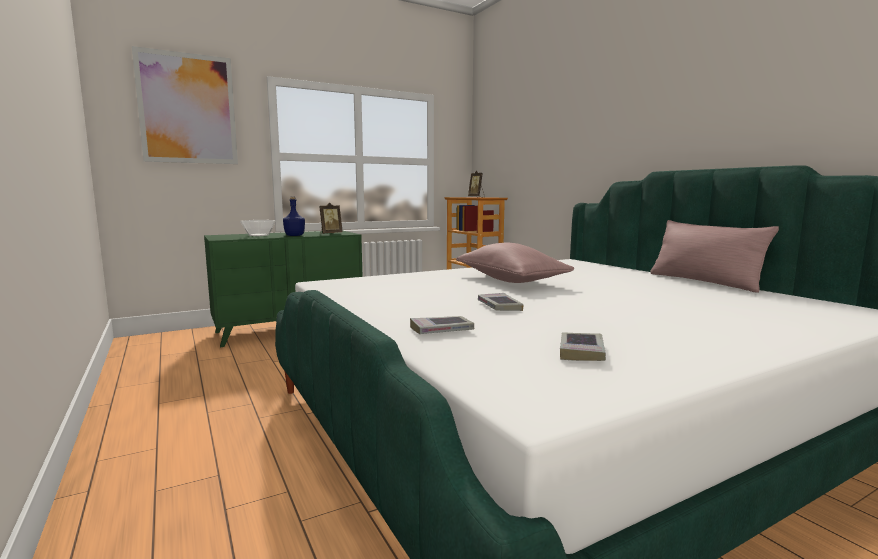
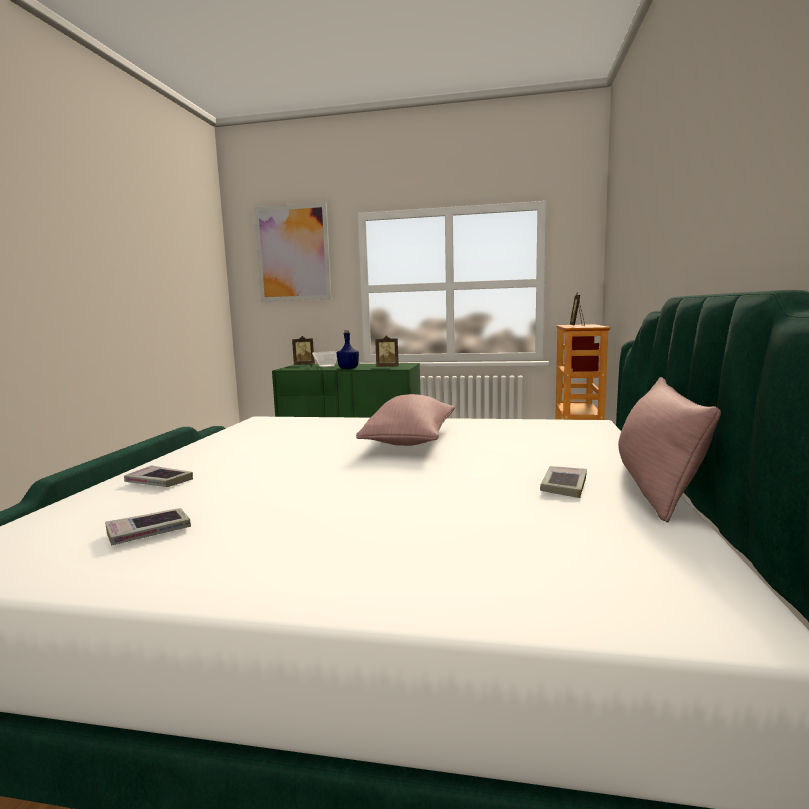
camera: 40 degrees right, 0 degrees up
(221, 235) = (304, 365): none -> picture frame
(499, 306) = (282, 469): book -> book (563, 486)

